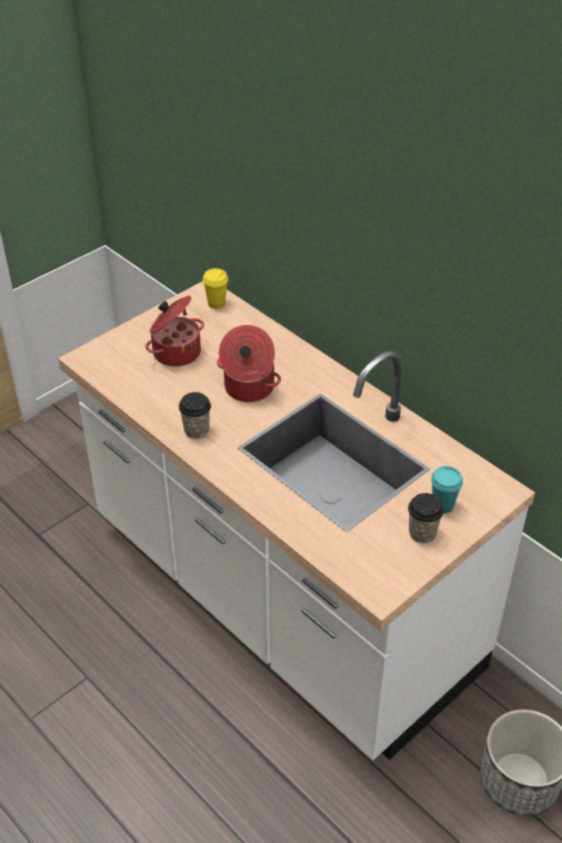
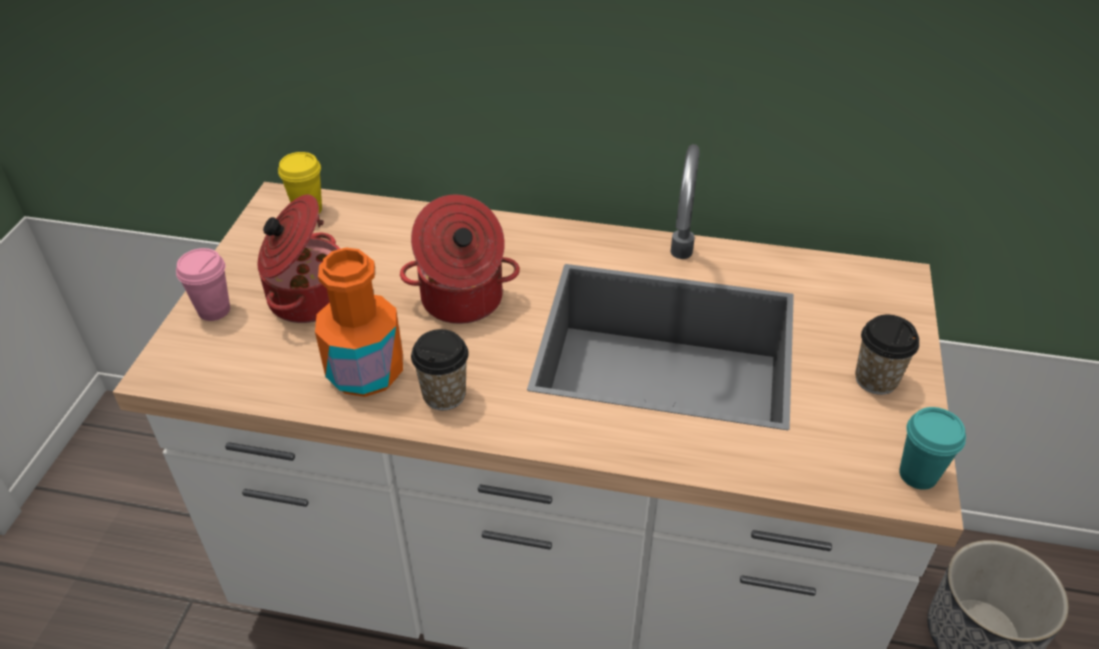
camera: 35 degrees left, 0 degrees up
(129, 338) = (214, 310): none -> pink cup
(171, 402) = (365, 371): none -> orange bottle
(443, 505) = (858, 331): turquoise cup -> turquoise cup (918, 474)

